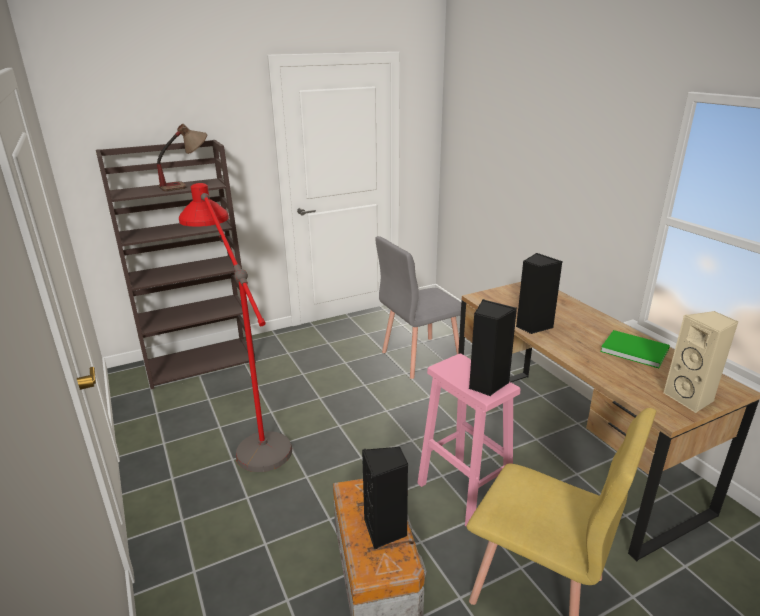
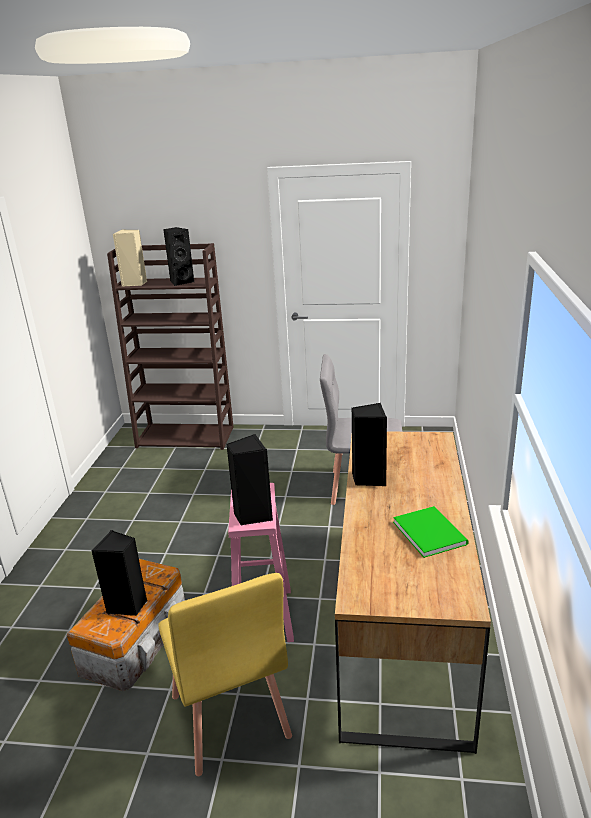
camera: 35 degrees right, 0 degrees up
(187, 185) = (181, 282): table lamp -> black speaker
(250, 431) = (165, 503): red floor lamp -> none
(691, 399) = (403, 595): beige speaker -> beige speaker (135, 283)

